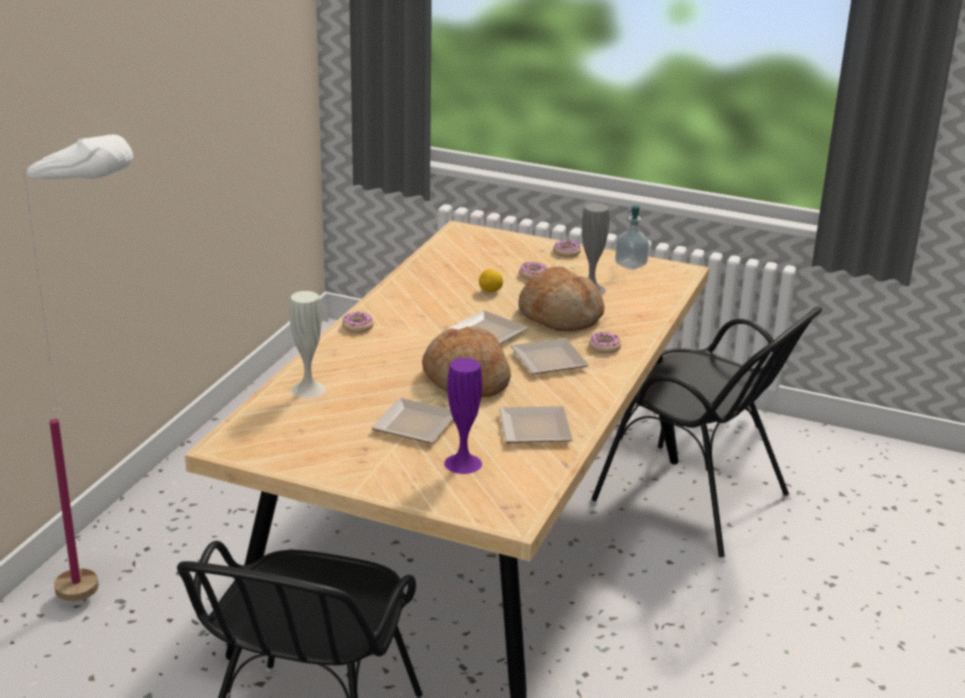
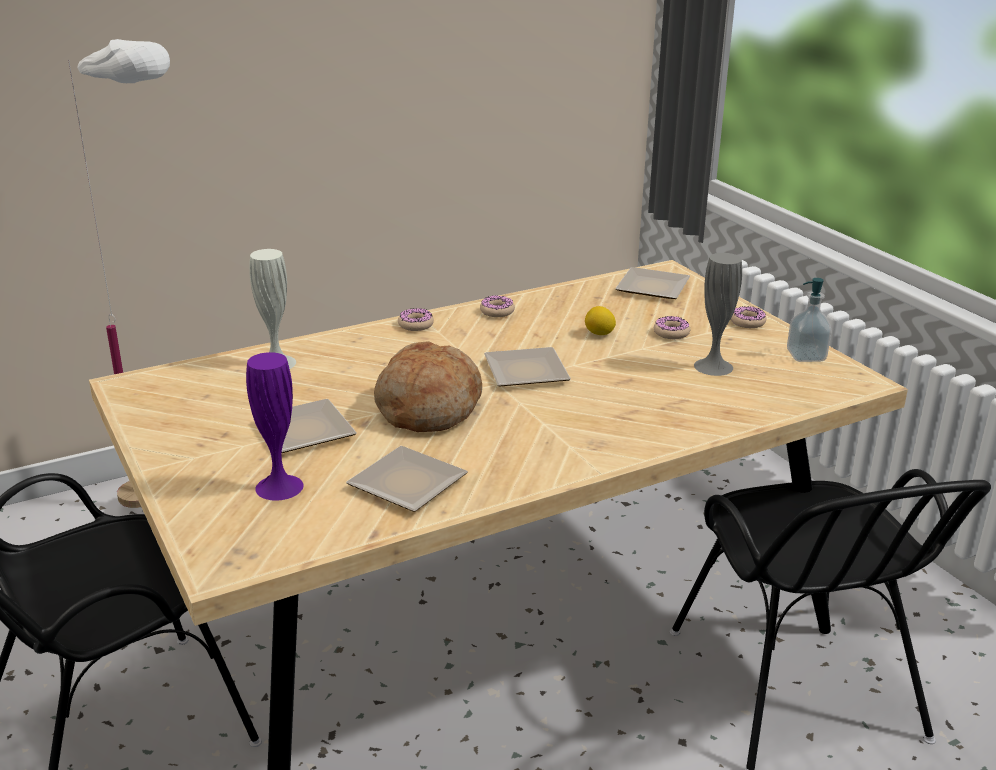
camera: 40 degrees right, 0 degrees up
(548, 362) = (540, 421): plate -> plate (650, 288)
(560, 316) = (633, 381): bread -> none
(604, 347) = (629, 430): donut -> donut (497, 311)

